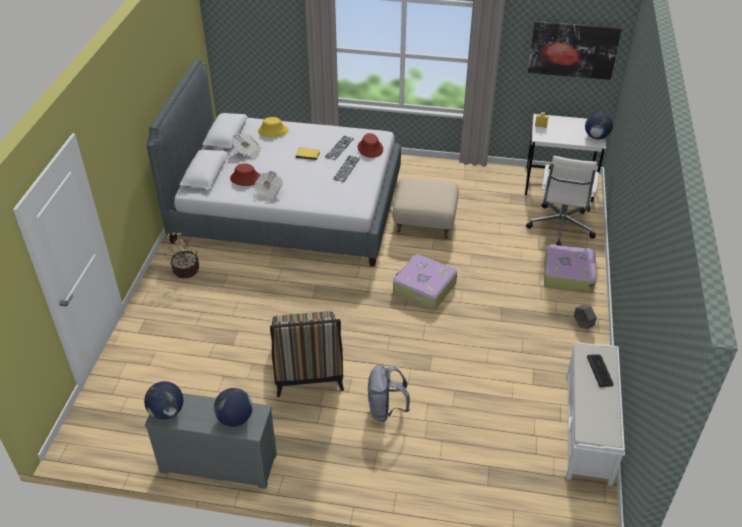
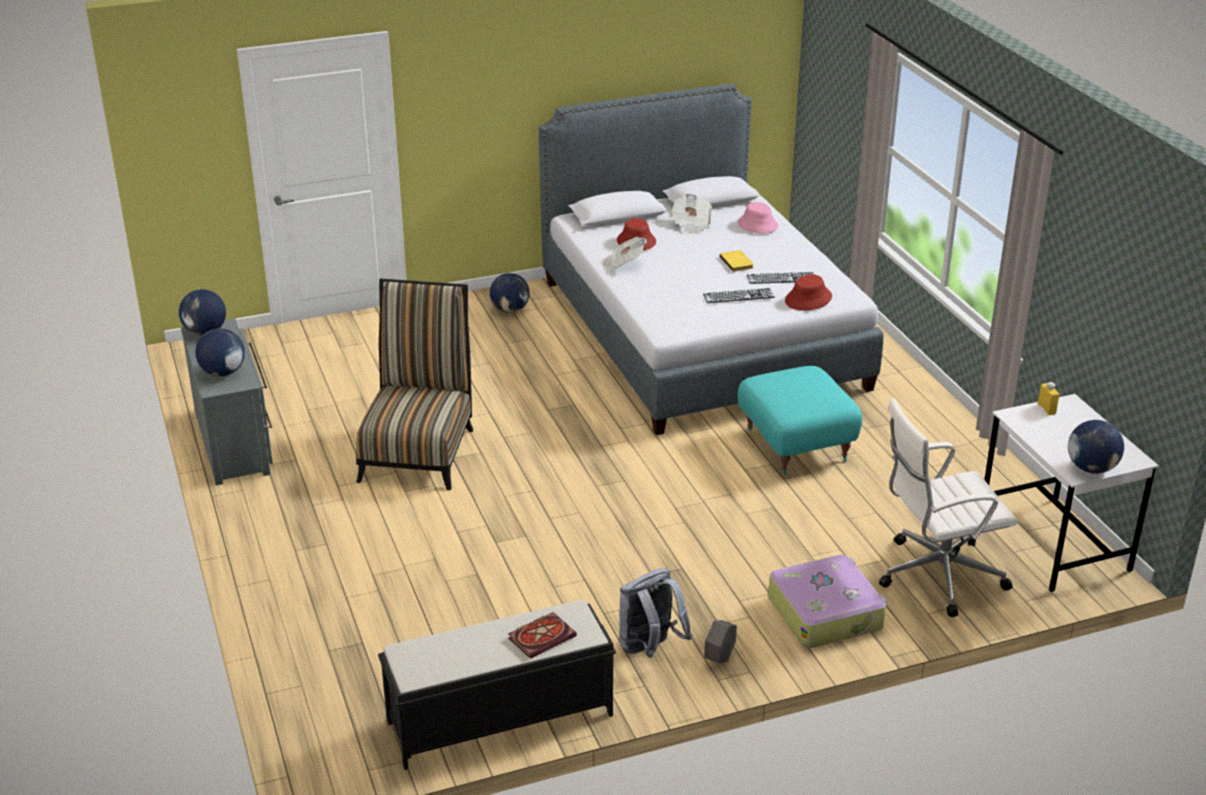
camera: 60 degrees right, 10 degrees down
(185, 270) = (510, 310): potted plant -> globe
(273, 131) = (757, 225): yellow hat -> pink hat
(308, 370) = (419, 450): chair -> chair turned 135 degrees clockwise
(386, 410) = (397, 529): grey backpack -> grey backpack (650, 648)
(423, 288) = (653, 488): suitcase -> none
(424, 223) = (796, 445): beige ottoman -> turquoise ottoman
(573, 49) = (1134, 295): picture -> none
(588, 429) = (498, 718): white bench -> black bench
(600, 370) = (542, 636): keyboard -> book

